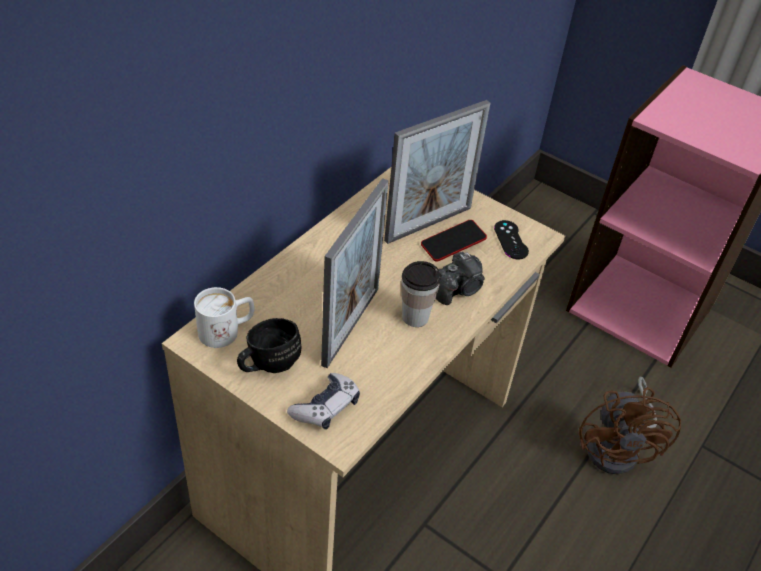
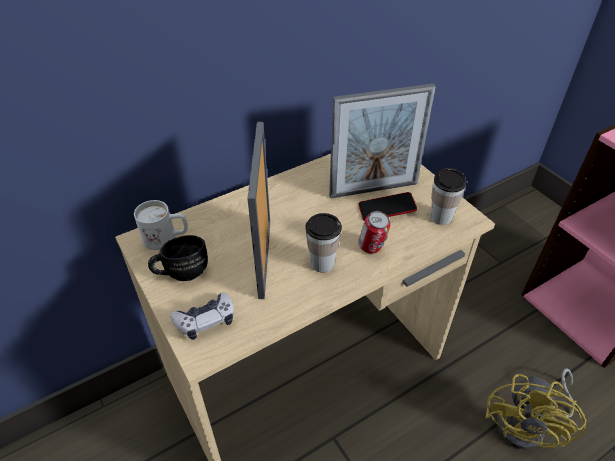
camera: 25 degrees right, 0 degrees up
(351, 326) = (264, 257): picture frame -> picture frame turned 135 degrees clockwise
(458, 289) = (372, 248): camera -> can
(511, 240) = (441, 217): black game controller -> cup
(618, 448) = (528, 425): brown fan -> yellow fan

